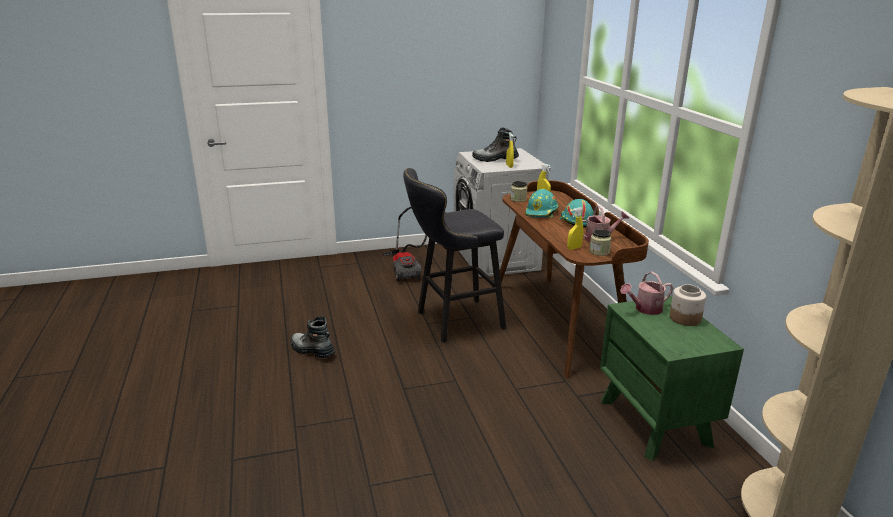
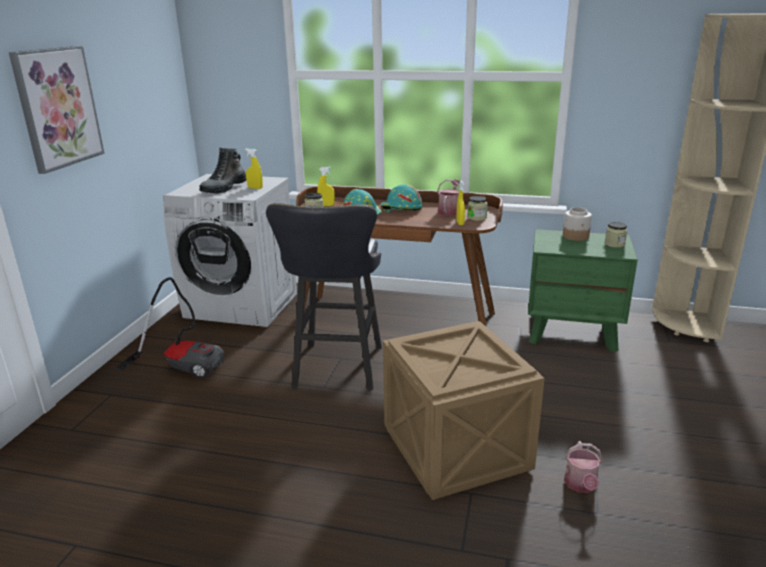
camera: 60 degrees left, 0 degrees up
(312, 351) = (297, 492): boot -> none
(389, 75) = (58, 107): none -> picture
(401, 397) = (454, 447): none -> crate
(645, 309) = (552, 243): watering can -> watering can (581, 485)
(695, 342) = (614, 244): none -> jar

